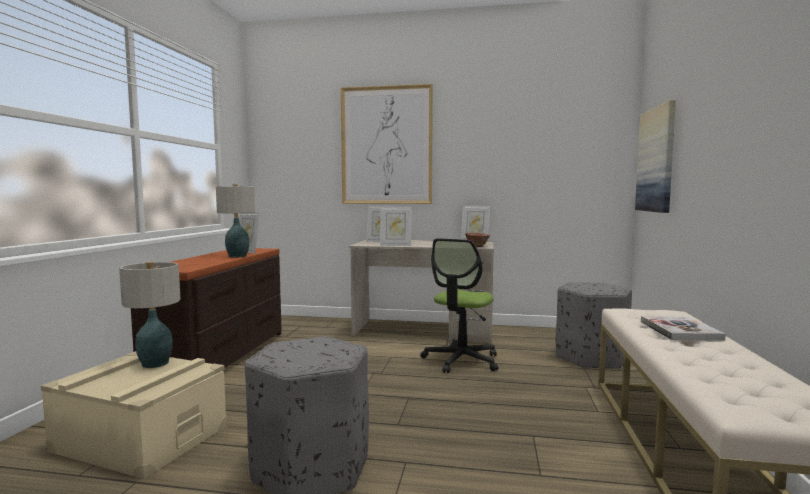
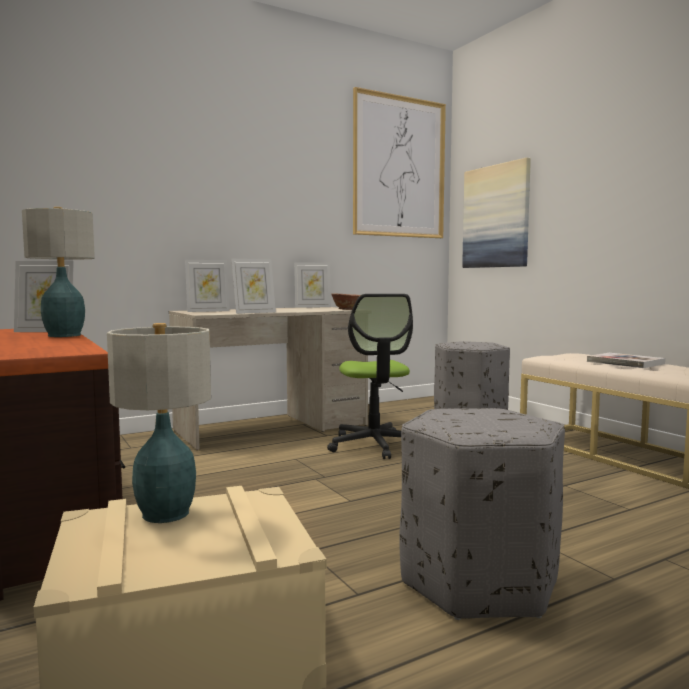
camera: 40 degrees left, 0 degrees up
(386, 145) = (191, 176): picture -> picture (399, 167)

